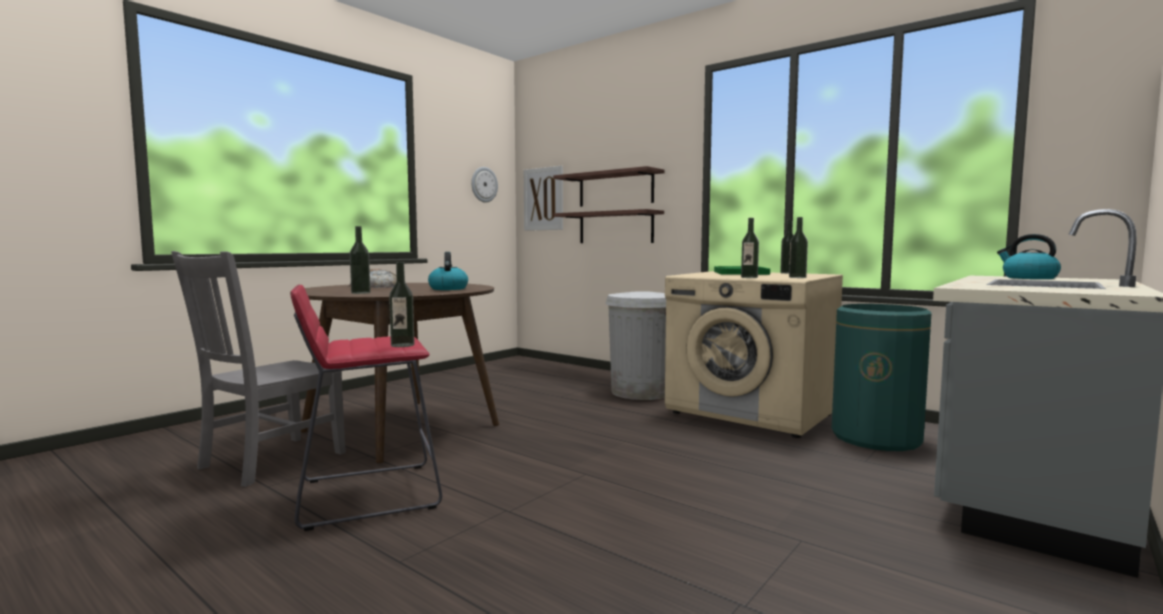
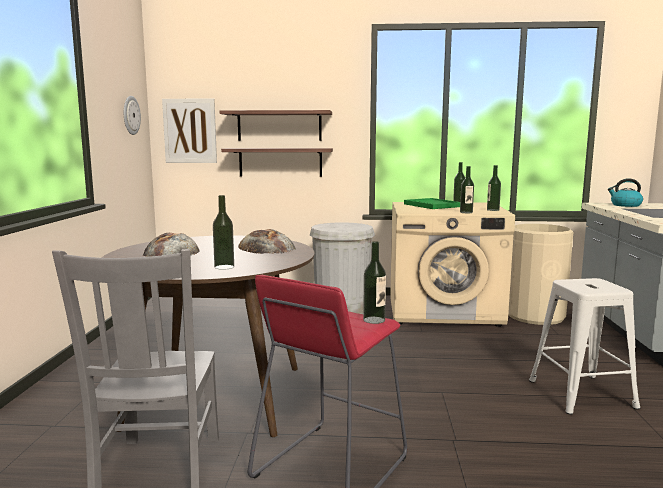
camera: 35 degrees left, 5 degrees up
(448, 289) = (266, 248): kettle -> bread
(747, 520) = (581, 394): none -> white stool
(876, 437) = (535, 316): green trash can -> beige trash can

